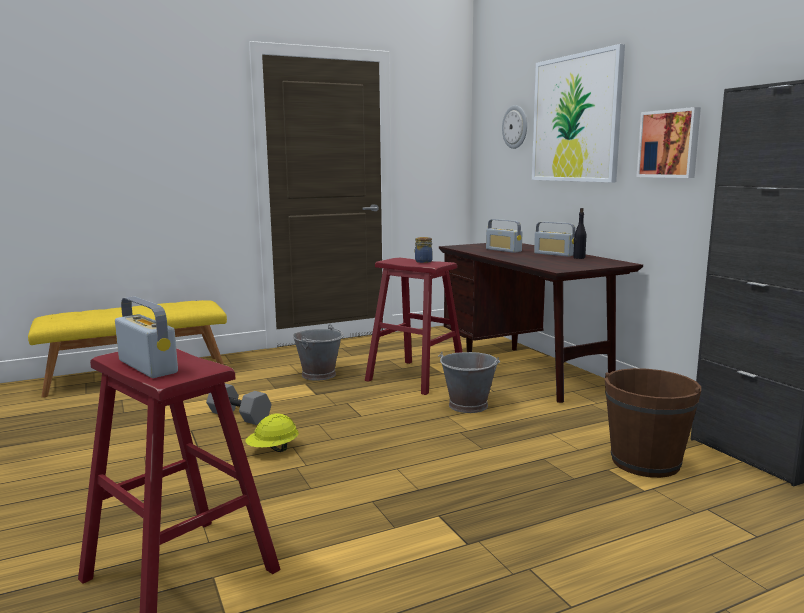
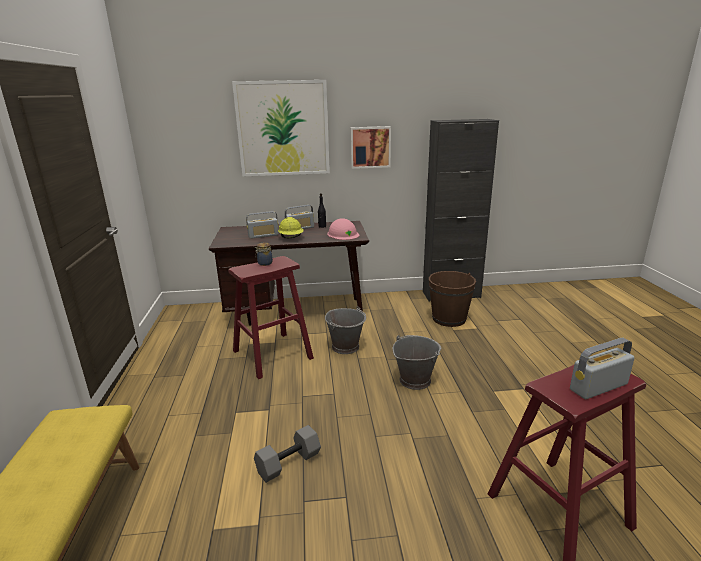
camera: 70 degrees left, 10 degrees up
(273, 450) = (377, 447): yellow hard hat -> yellow hard hat (291, 238)
(319, 374) = (219, 401): grey bucket -> grey bucket (414, 380)
(515, 127) = (207, 133): wall clock -> none
(560, 265) = (343, 234): none -> pink hard hat

